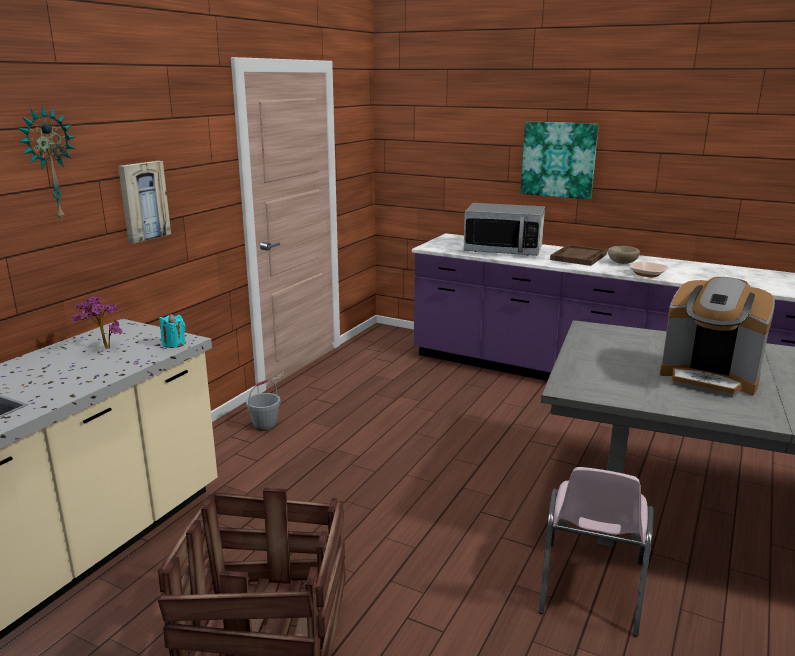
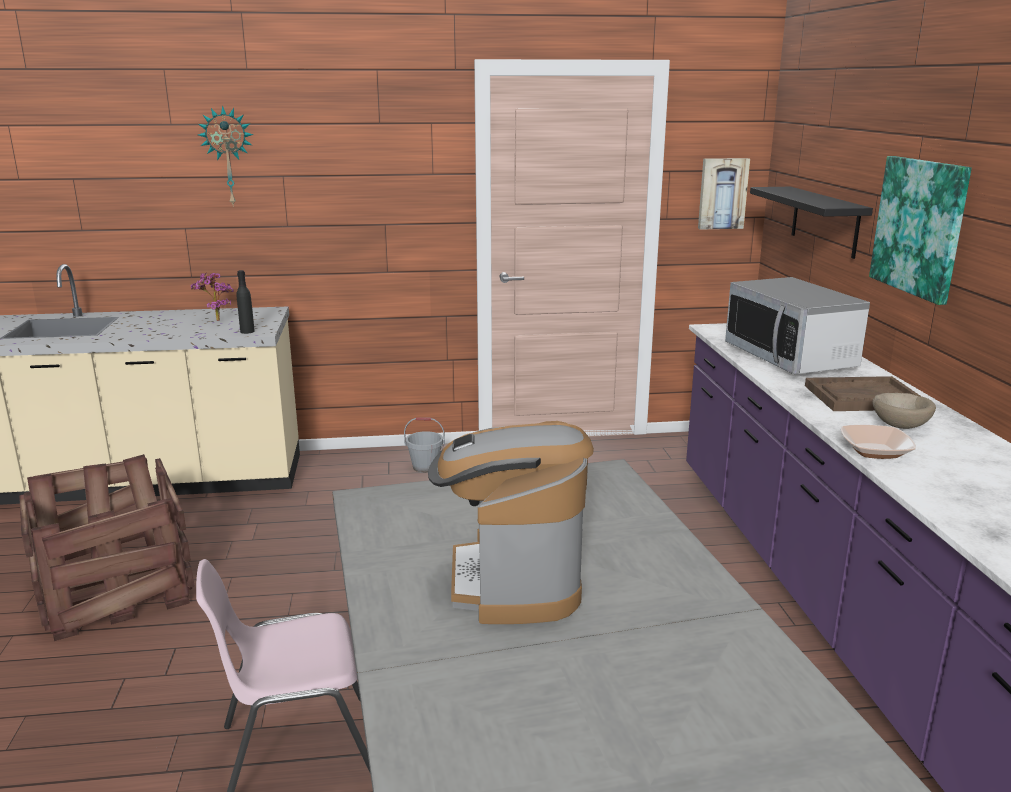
camera: 55 degrees right, 0 degrees up
(143, 201) = (330, 201): picture -> picture (722, 193)
(174, 344) = (247, 331): turquoise candle -> black bottle
(457, 166) = (824, 221): none -> black shelf

